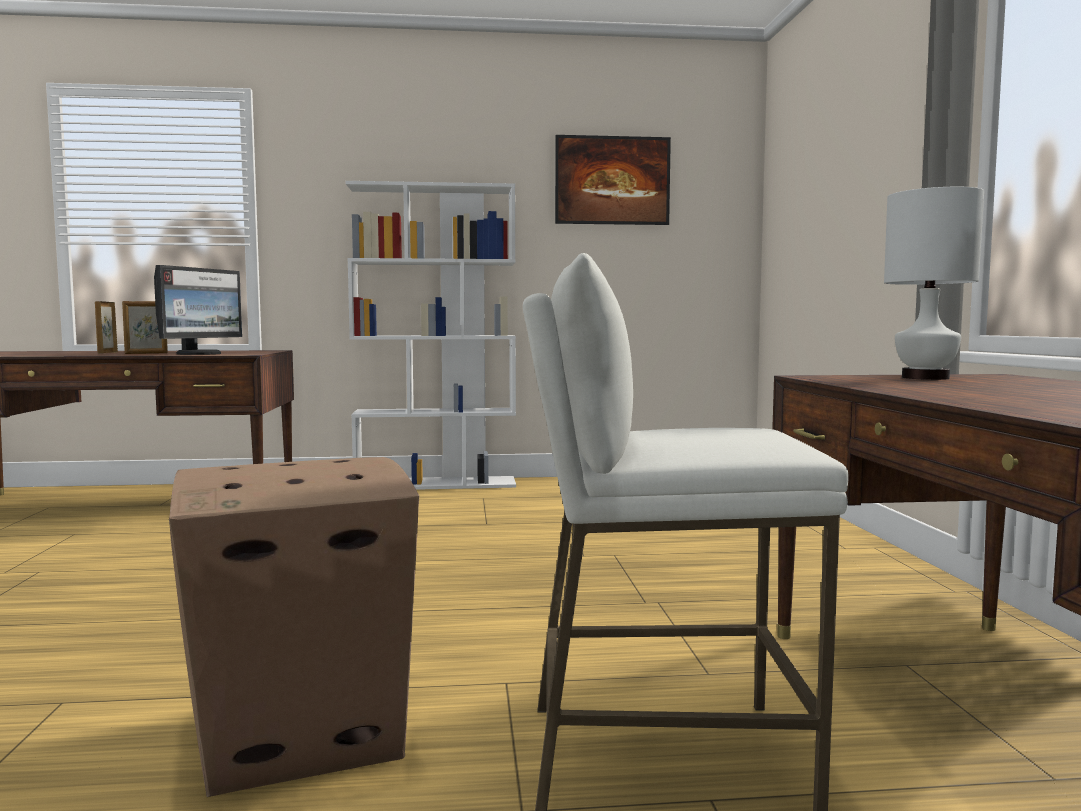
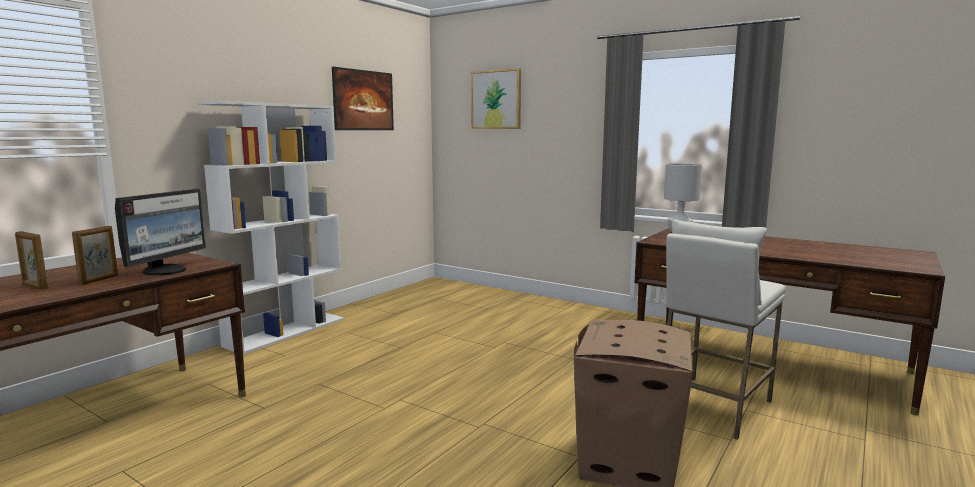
camera: 50 degrees left, 5 degrees up
(200, 354) = (166, 270): monitor -> monitor turned 45 degrees clockwise
(819, 152) = (496, 99): none -> picture

